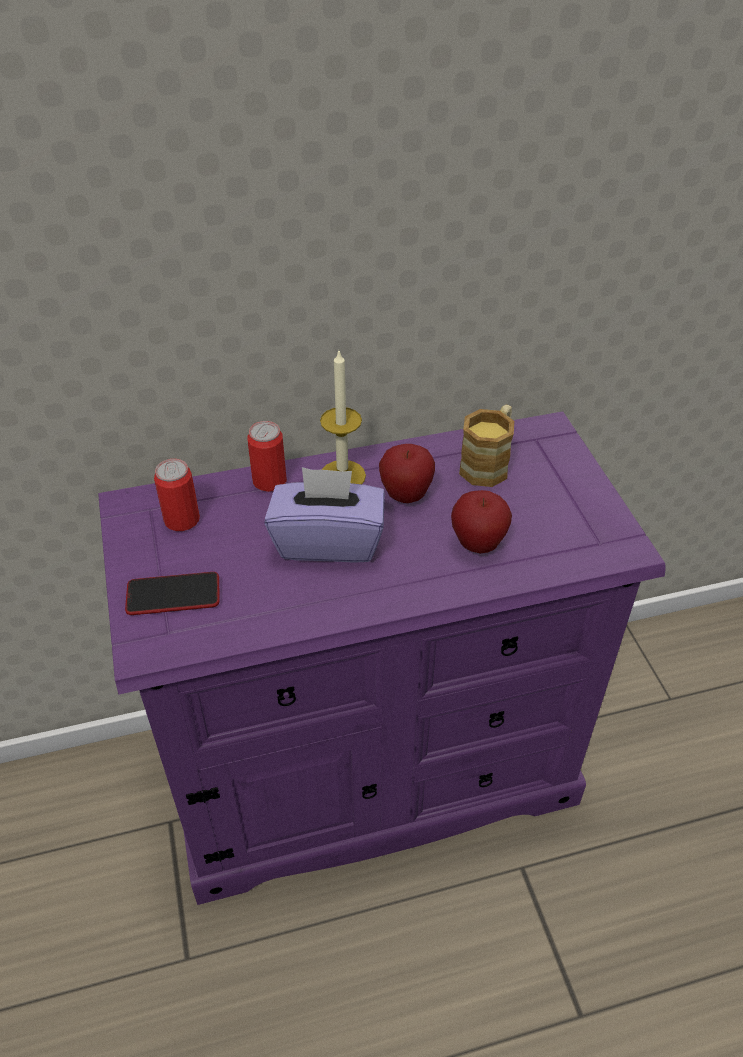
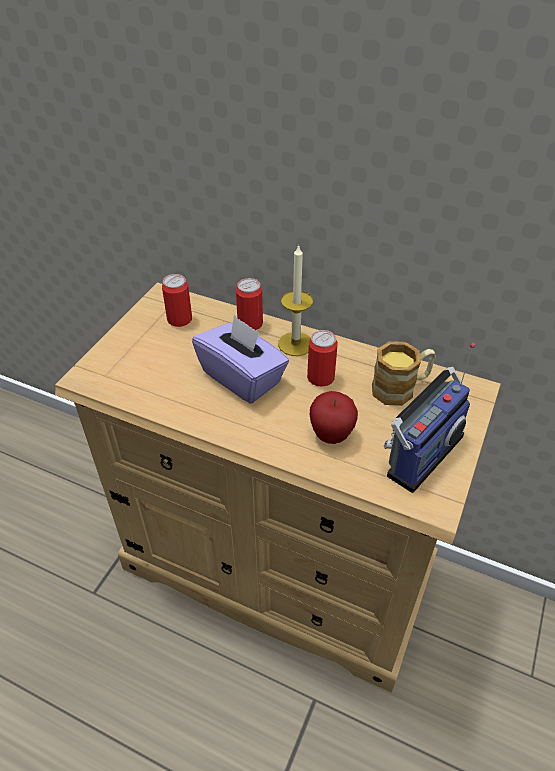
camera: 40 degrees right, 0 degrees up
(173, 595) = (129, 357): phone -> none
(372, 770) = (278, 568): purple dresser -> beige dresser
(406, 495) = (320, 377): apple -> can
(568, 512) = (420, 453): none -> radio

